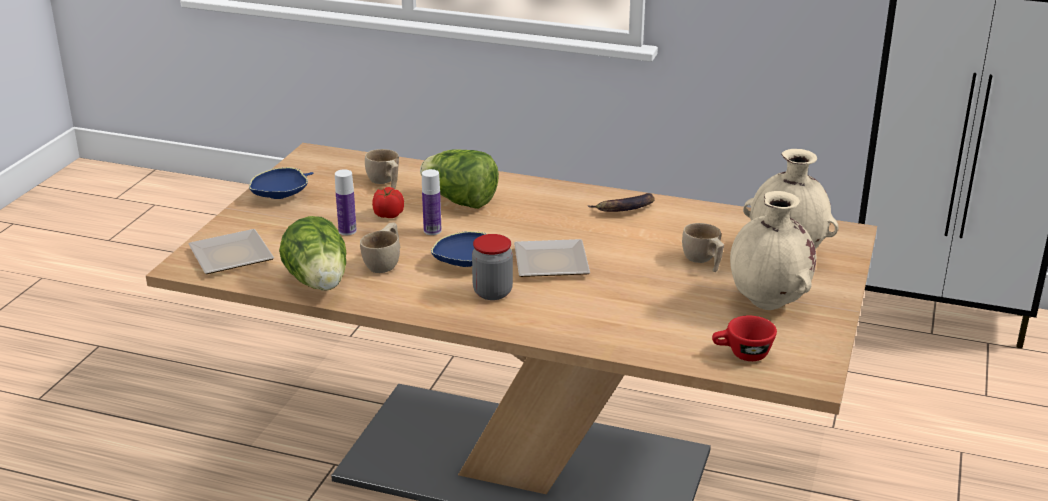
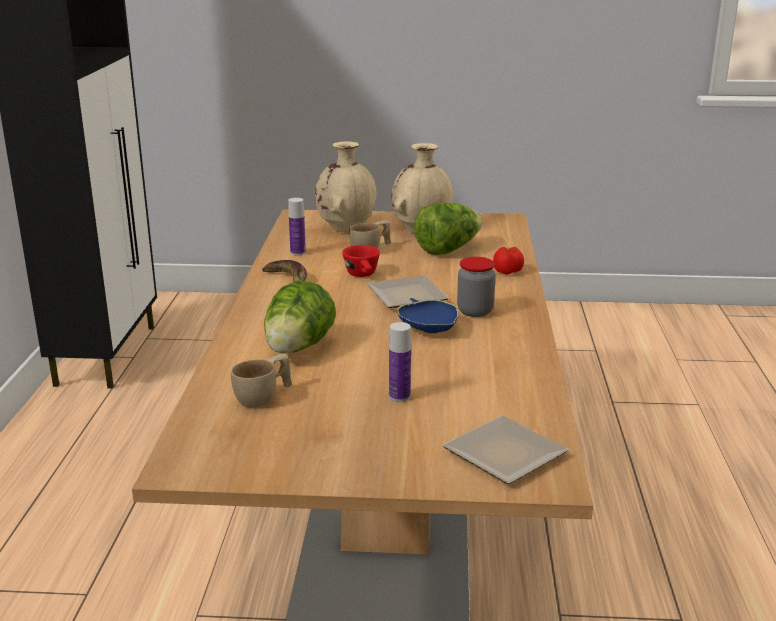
camera: 105 degrees left, 5 degrees down
(282, 195) = (322, 461): blue bowl -> none
(319, 283) = (521, 388): lettuce -> lettuce (447, 250)
(385, 263) = (456, 363): beige cup -> none
(387, 215) = (348, 381): tomato -> tomato (508, 272)
(432, 231) = (374, 352): bottle -> bottle (298, 252)
(742, 354) = (494, 234): red cup -> red cup (363, 275)

